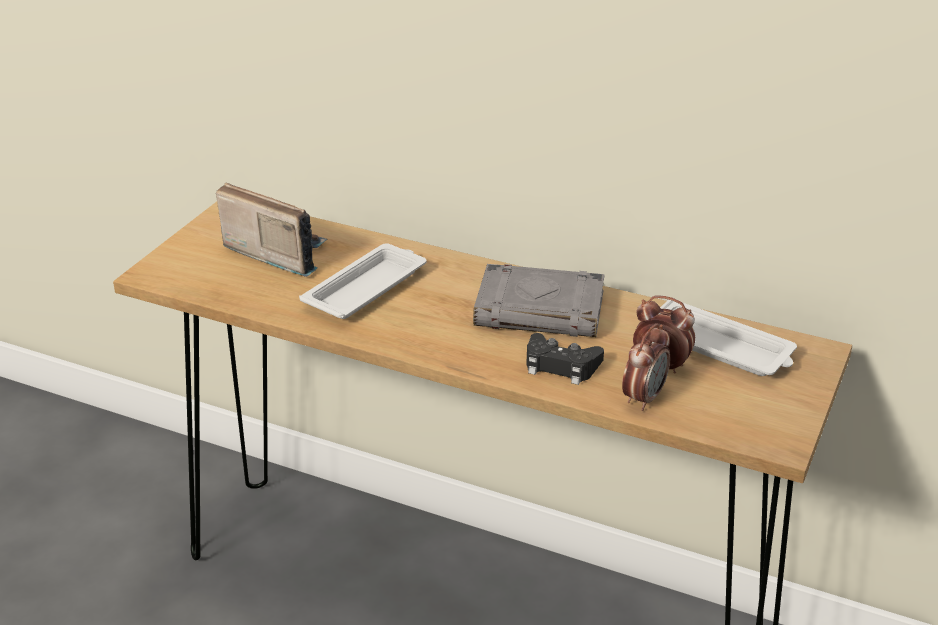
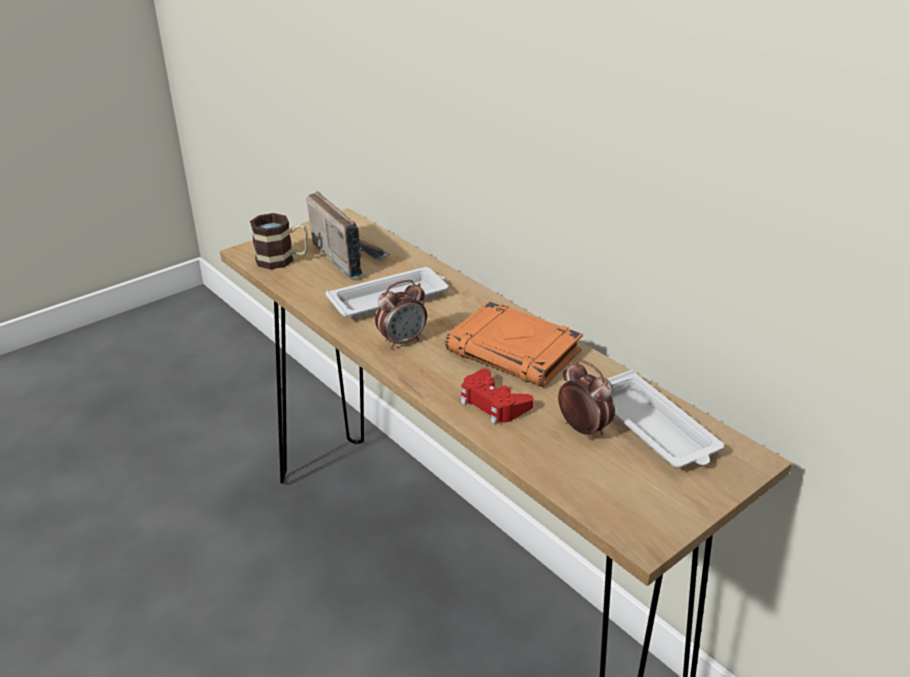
camera: 25 degrees right, 0 degrees up
(203, 274) = (283, 260): none -> mug
(541, 310) = (515, 352): grey book -> orange book
(561, 365) = (493, 403): black game controller -> red game controller
(643, 398) = (544, 454): alarm clock -> alarm clock (402, 341)

